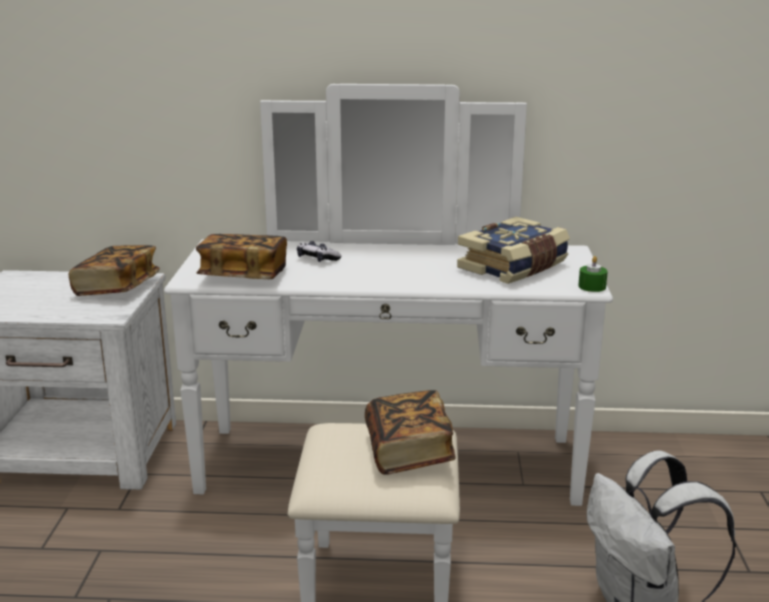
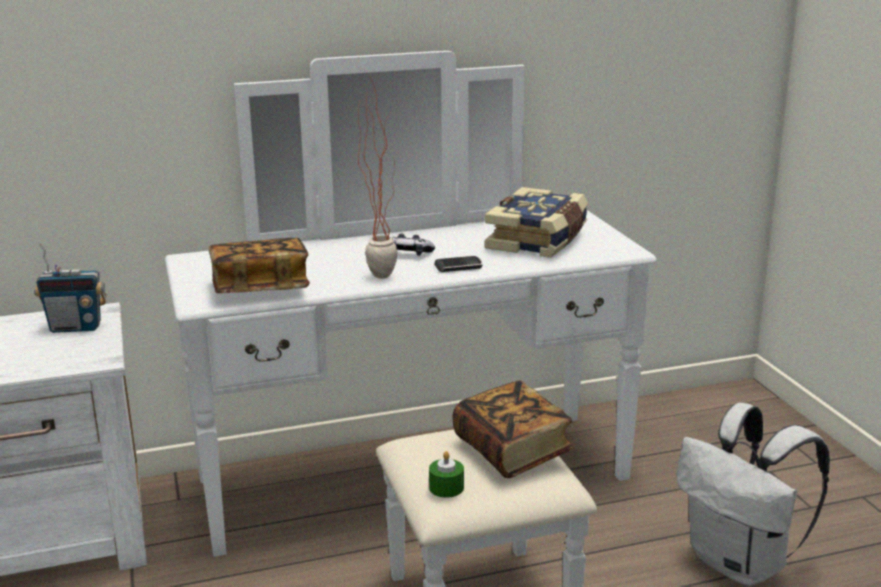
camera: 20 degrees left, 0 degrees up
(117, 288) = (76, 327): book -> radio
(317, 259) = (325, 259): game controller -> game controller (409, 253)
(351, 276) = (381, 273): none -> potted plant
(421, 280) = (458, 267): none -> phone
(592, 286) = (630, 249): green candle -> green candle (446, 487)

